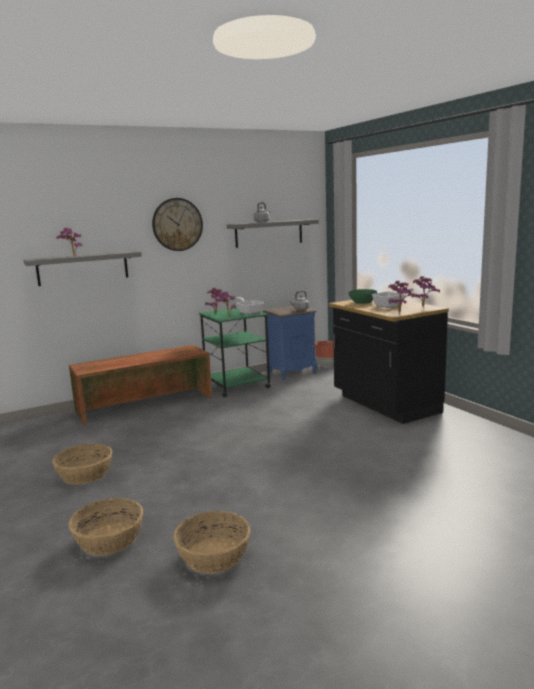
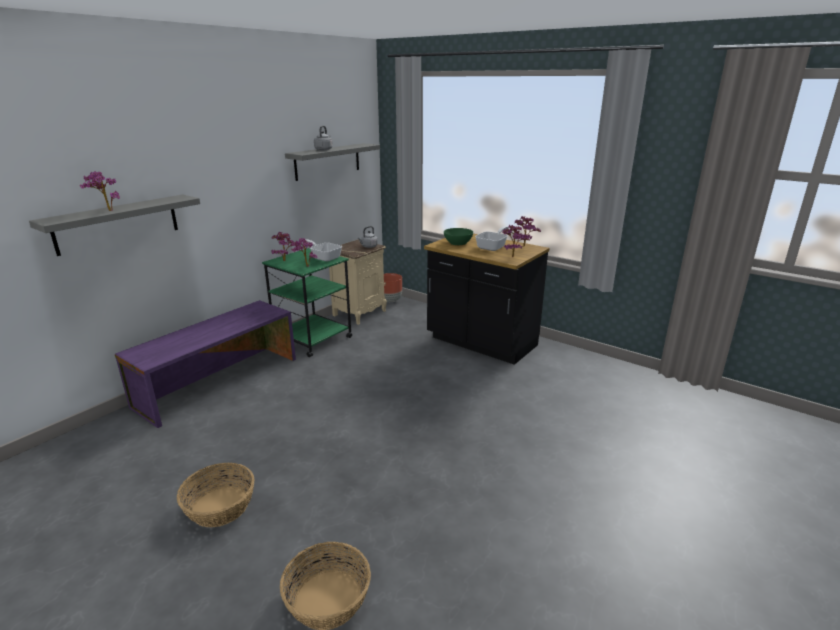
camera: 25 degrees left, 10 degrees up
(145, 403) = (219, 381): brown bench -> purple bench
(177, 224) = (230, 156): wall clock -> none
(213, 555) = (463, 583): basket -> none
(292, 373) = (360, 313): blue nightstand -> beige nightstand

